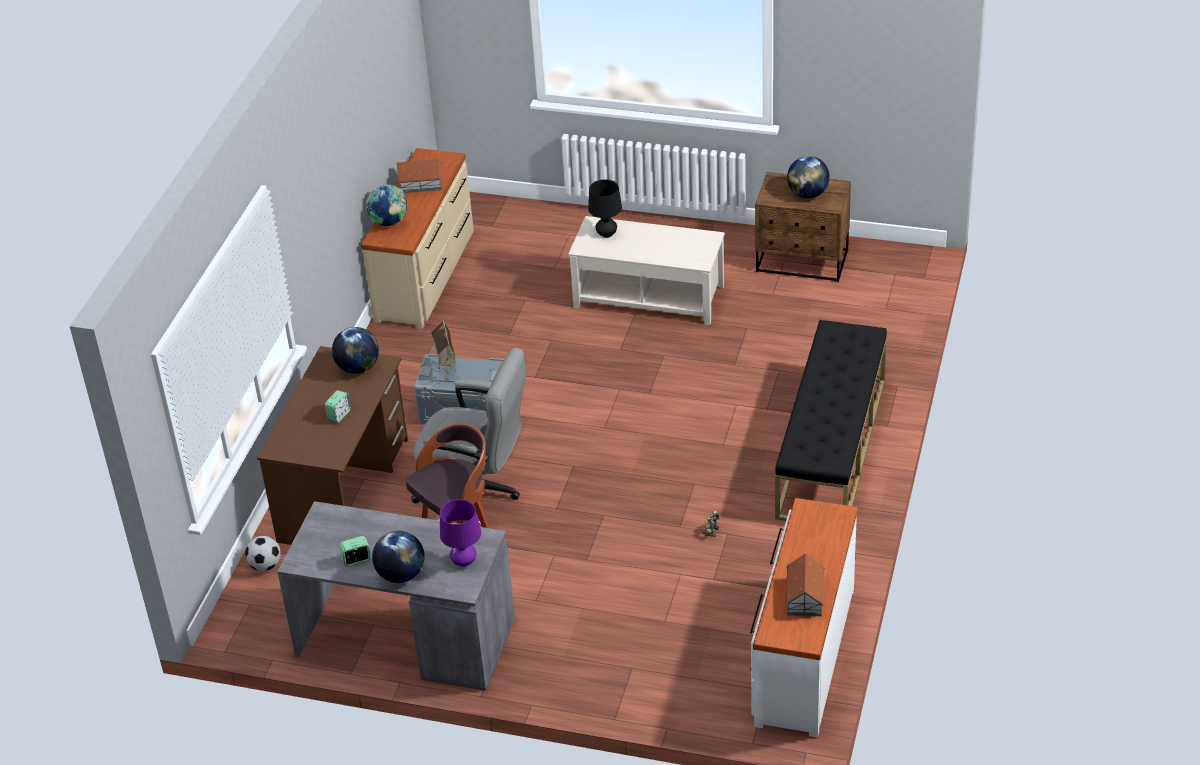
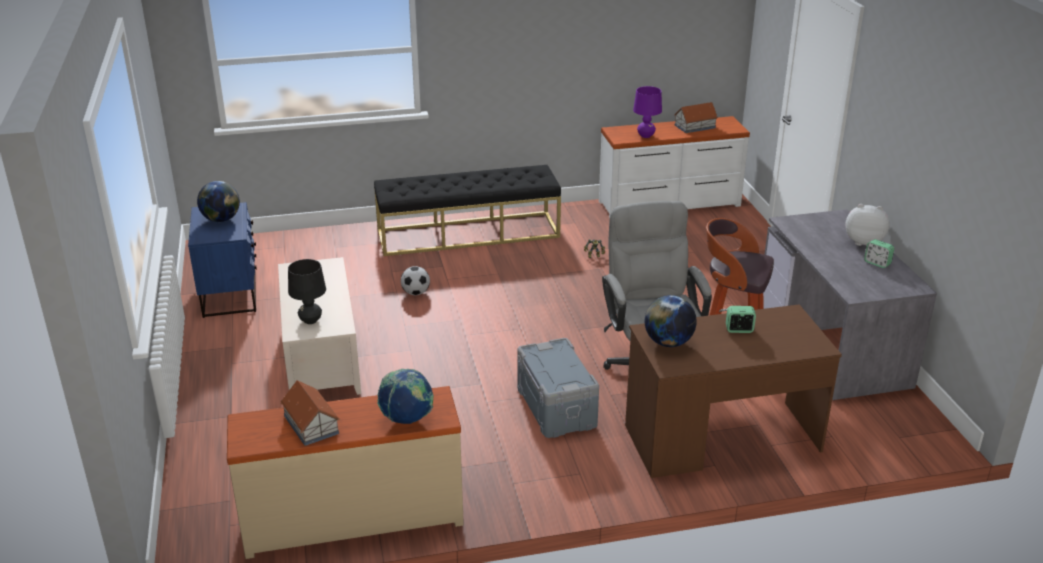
camera: 120 degrees left, 10 degrees down
(265, 565) = (852, 447): football -> football (416, 293)
(401, 575) = (863, 241): globe -> plush toy
(447, 373) = (562, 374): toy house -> none
(464, 561) = (818, 223): purple table lamp -> purple table lamp (646, 136)
(802, 262) = (231, 294): brown nightstand -> blue nightstand

